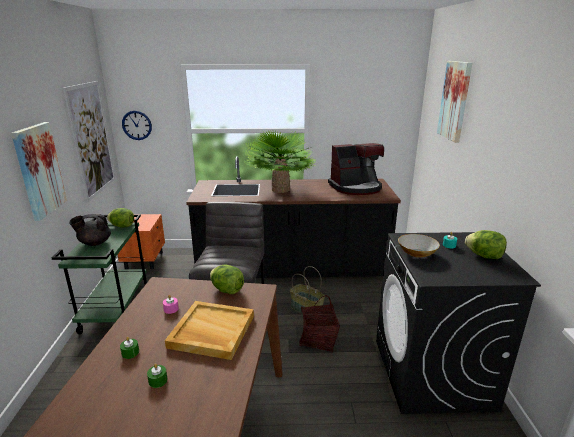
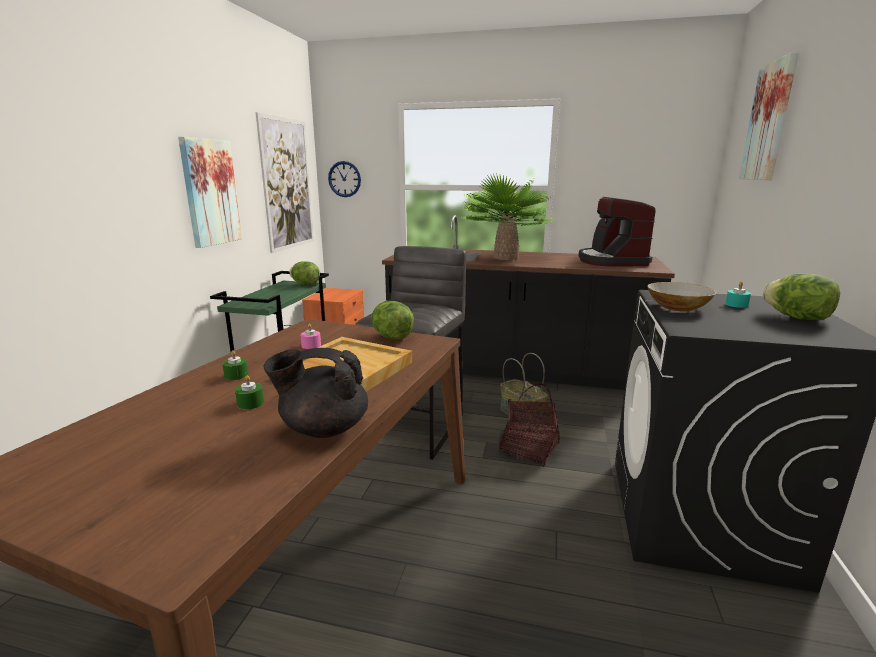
camera: 15 degrees right, 5 degrees down
(94, 243) = (267, 294): black teapot -> black teapot (323, 428)
(356, 188) = (611, 261): coffee machine -> coffee machine turned 90 degrees clockwise

